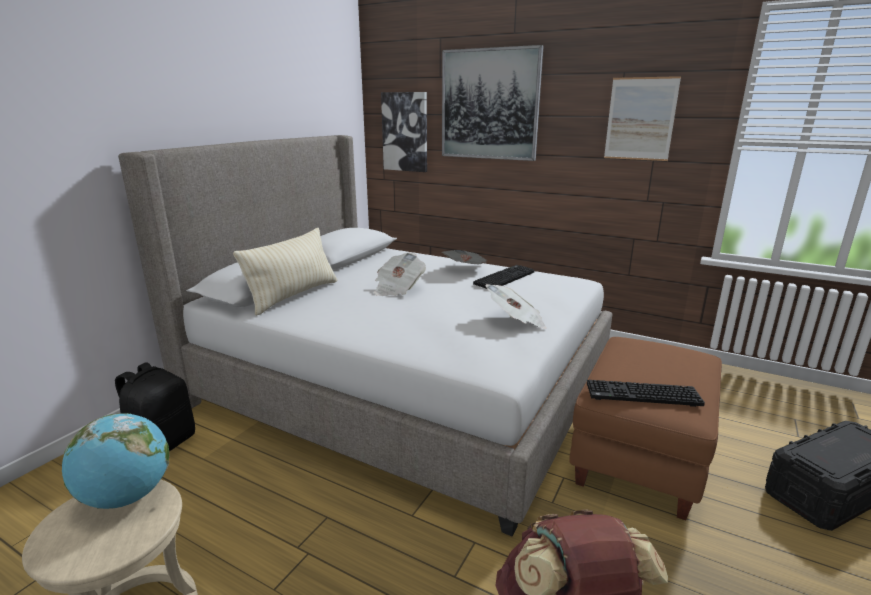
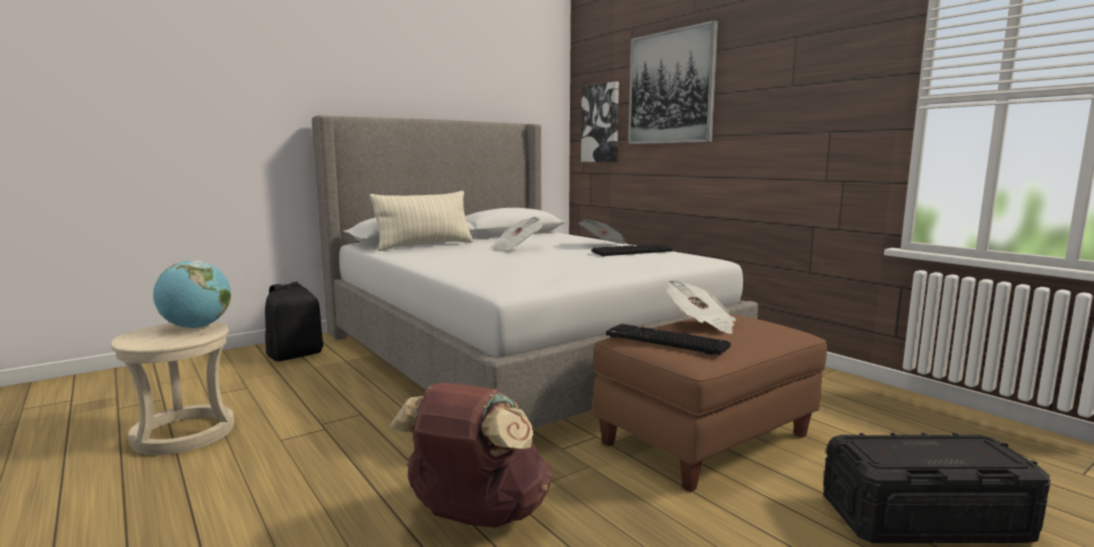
camera: 25 degrees right, 10 degrees down
(516, 321) = (584, 270): newspaper -> newspaper (701, 325)
(640, 119) = (813, 86): picture -> none

